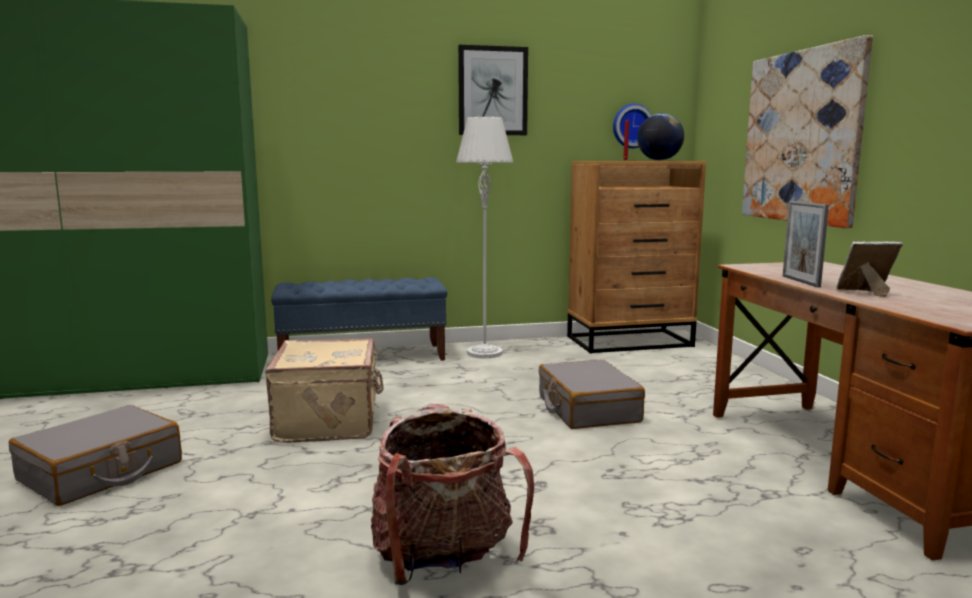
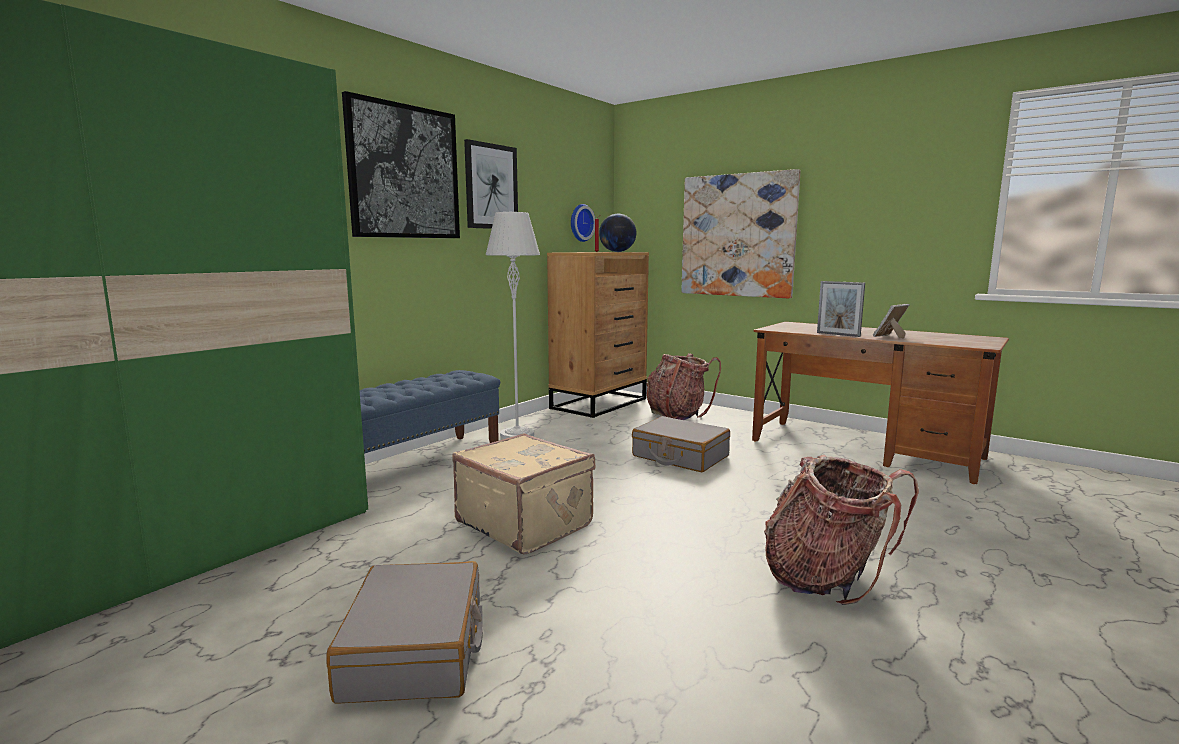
camera: 40 degrees left, 0 degrees up
(384, 83) = (404, 172): none -> picture
(692, 369) = (677, 414): none -> backpack

